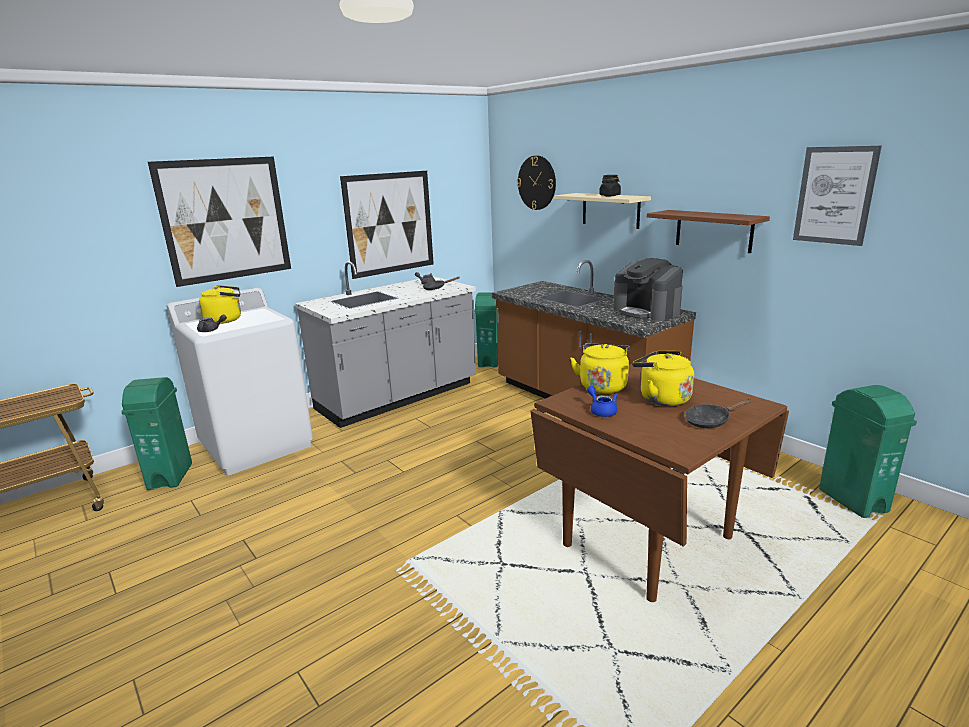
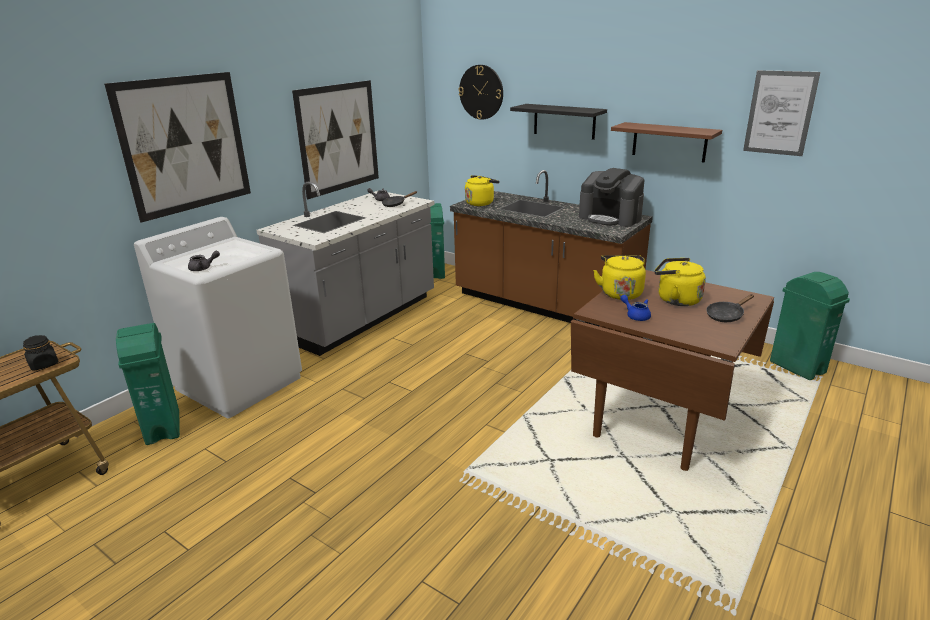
camera: 15 degrees left, 5 degrees up
(226, 320) = (207, 255): yellow kettle -> yellow kettle (480, 203)
(610, 196) = (567, 108): black jar -> black jar (44, 364)
(610, 210) = (564, 121): beige shelf -> black shelf

